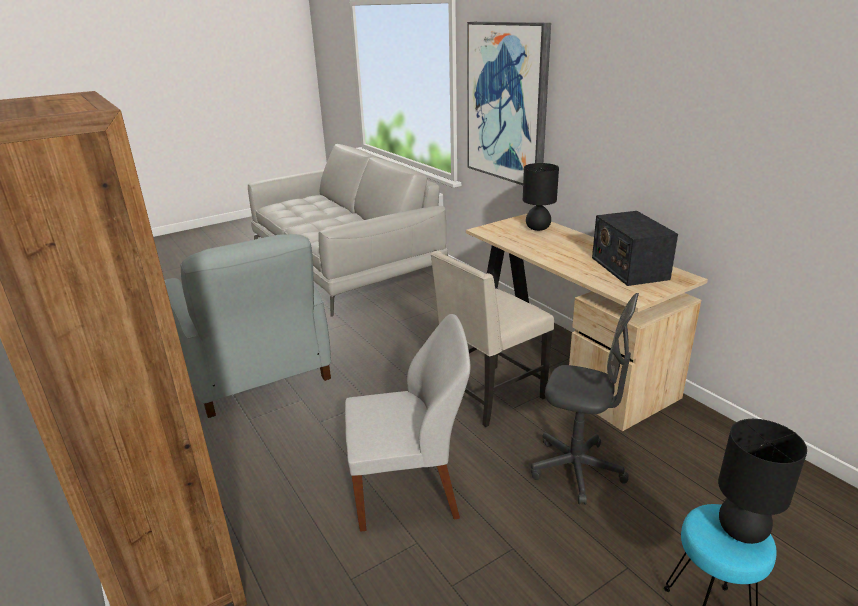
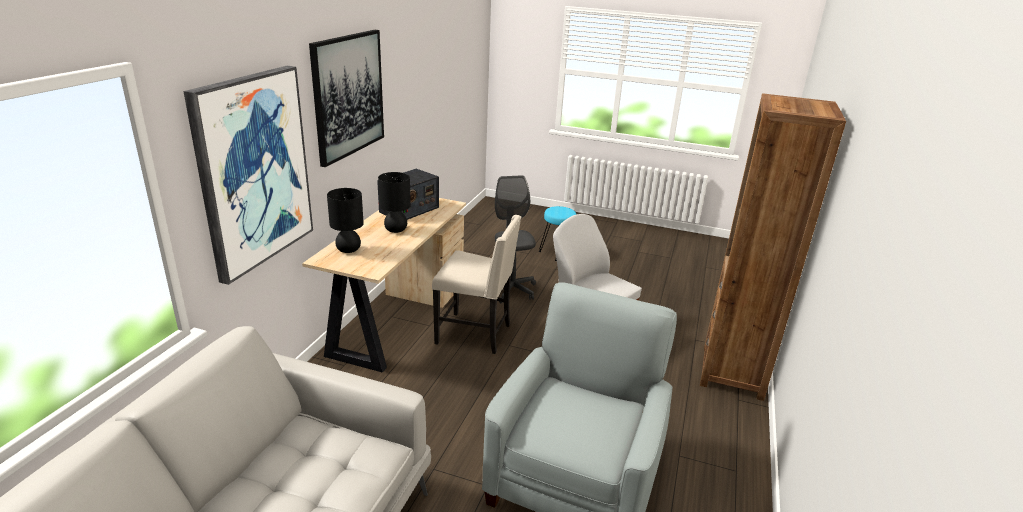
camera: 130 degrees left, 0 degrees up
(625, 81) = (348, 95): none -> picture
(741, 530) = (557, 209): black table lamp -> black table lamp (395, 230)

